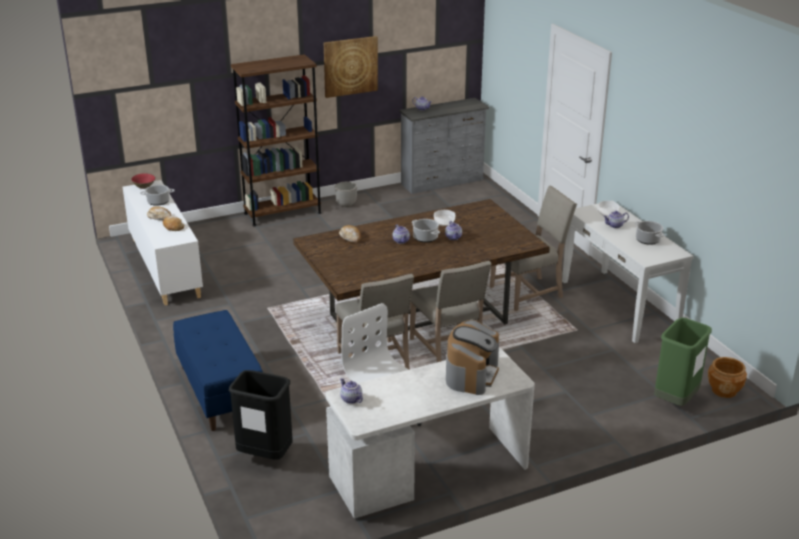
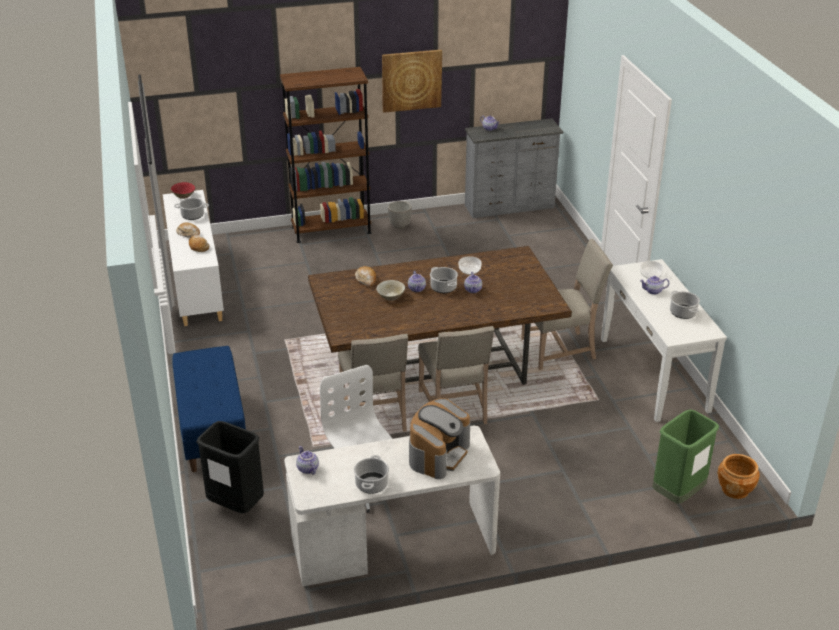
camera: 10 degrees right, 5 degrees up
(379, 249) = (391, 297): none -> beige bowl
(418, 406) = (372, 484): none -> cooking pot

